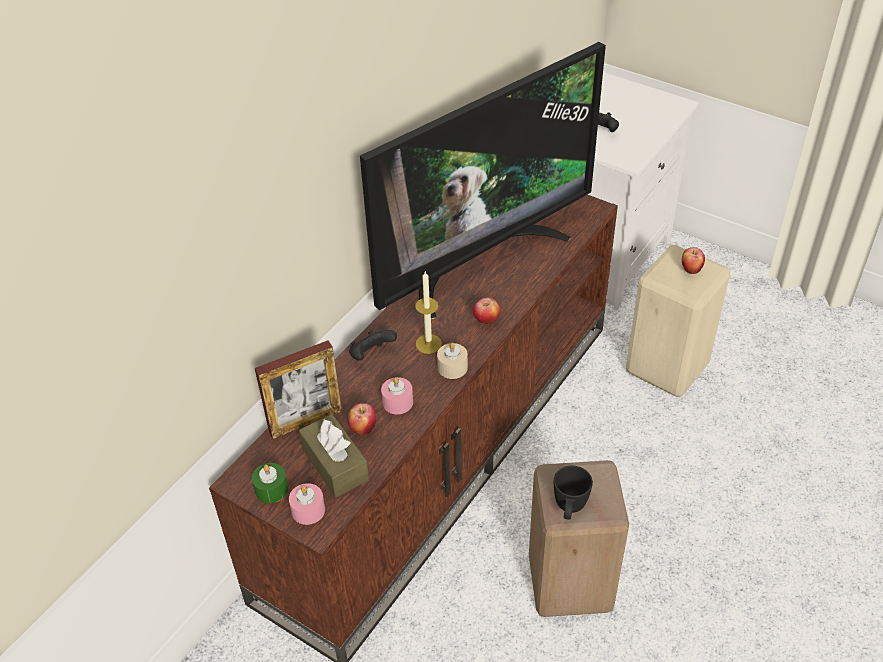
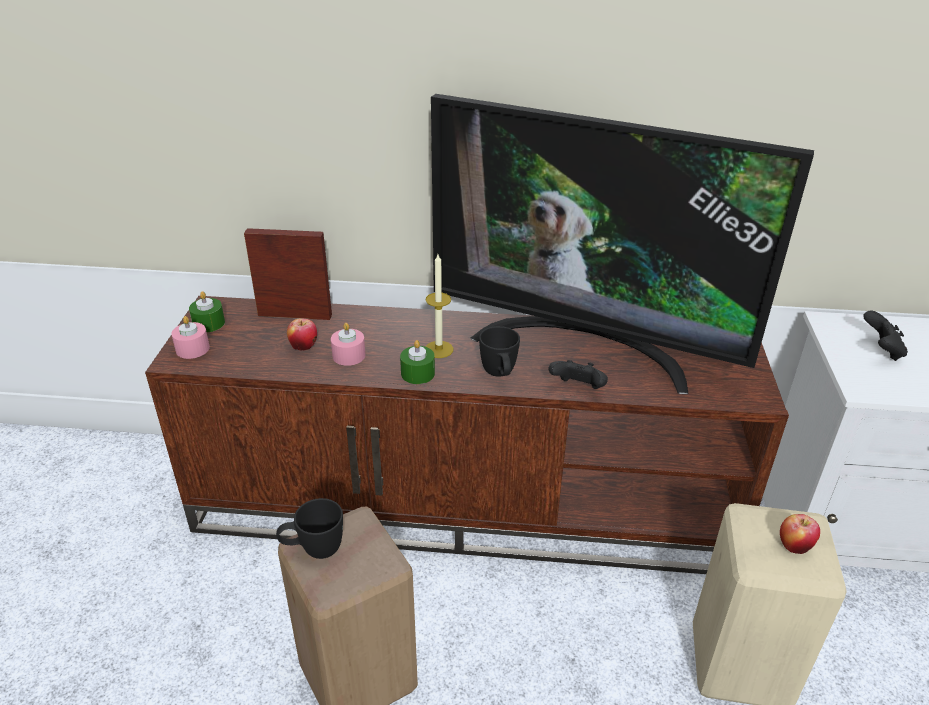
camera: 60 degrees right, 10 degrees down
(305, 421) = (295, 315): picture frame -> picture frame turned 150 degrees clockwise
(335, 464) = (252, 346): brown tissue box -> none
(371, 355) = (398, 322): black game controller -> black game controller (578, 389)
(452, 367) = (417, 373): beige candle -> green candle
(486, 321) = (500, 375): apple -> black mug

